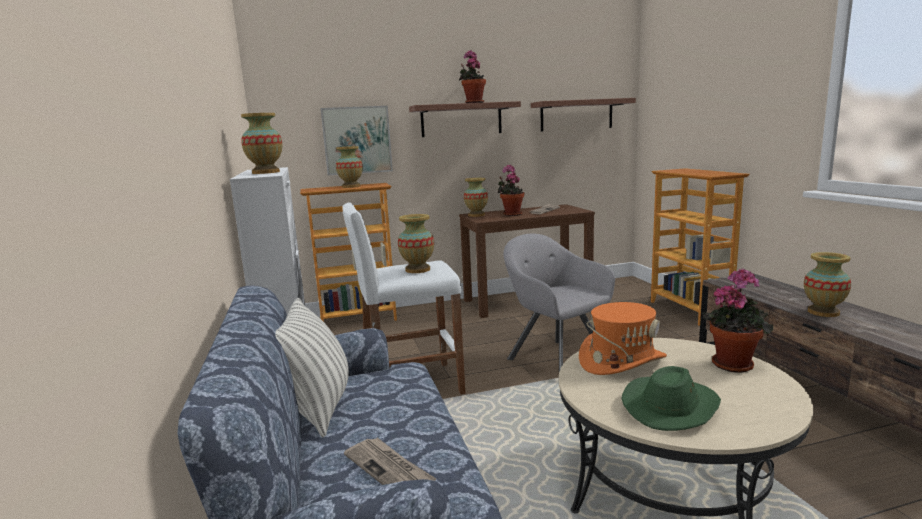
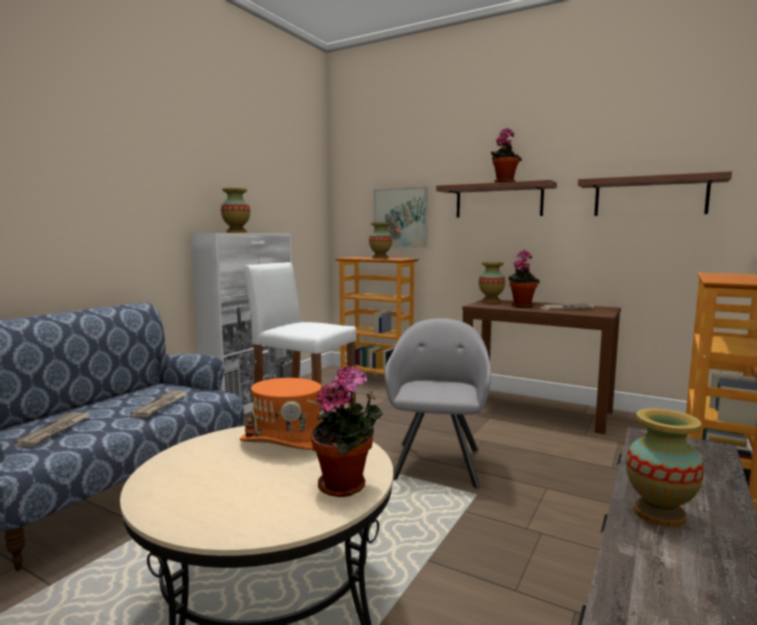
camera: 45 degrees right, 5 degrees down
(317, 408) = (128, 393): pillow -> none
(402, 398) = (161, 405): none -> newspaper
(418, 270) = (305, 326): vase -> none
(670, 406) = (202, 478): green hat -> none

